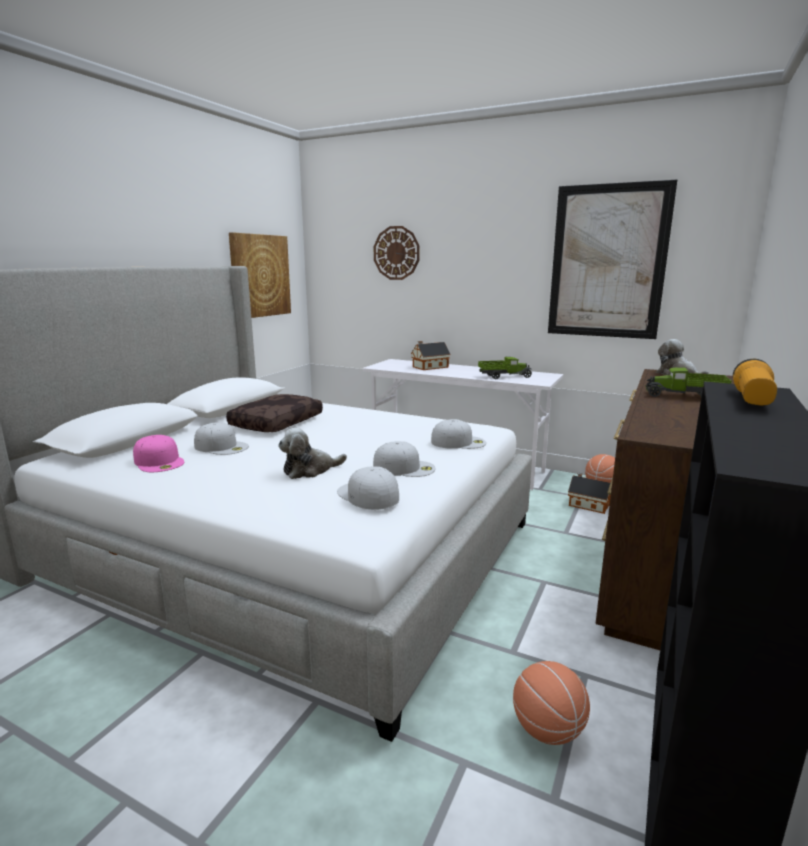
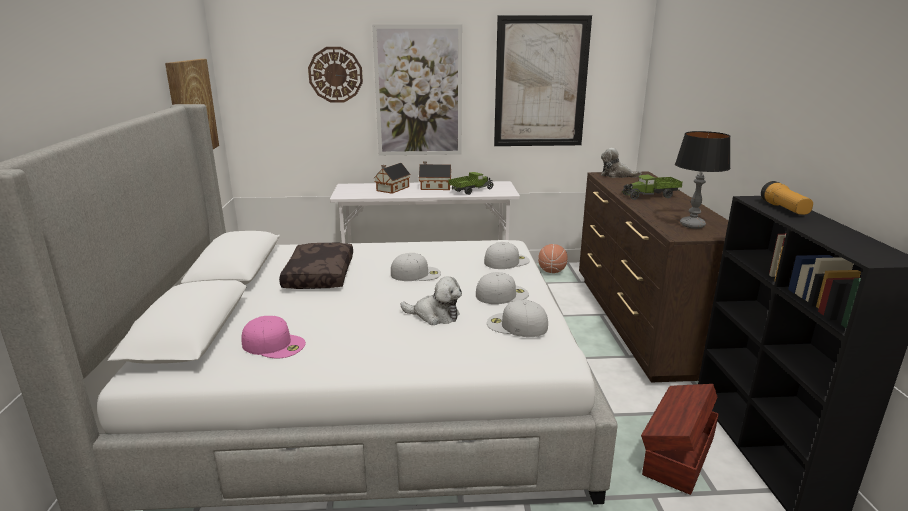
camera: 30 degrees left, 5 degrees up
(222, 446) = (311, 313): white cap -> white cap (416, 273)
(310, 470) = (435, 315): plush toy -> plush toy turned 105 degrees counterclockwise
(471, 271) = (418, 92): none -> picture
(548, 730) = (677, 455): basketball -> brown storage box
(587, 504) = (555, 288): toy house -> toy house (434, 187)
(686, 429) = (692, 225): none -> table lamp

